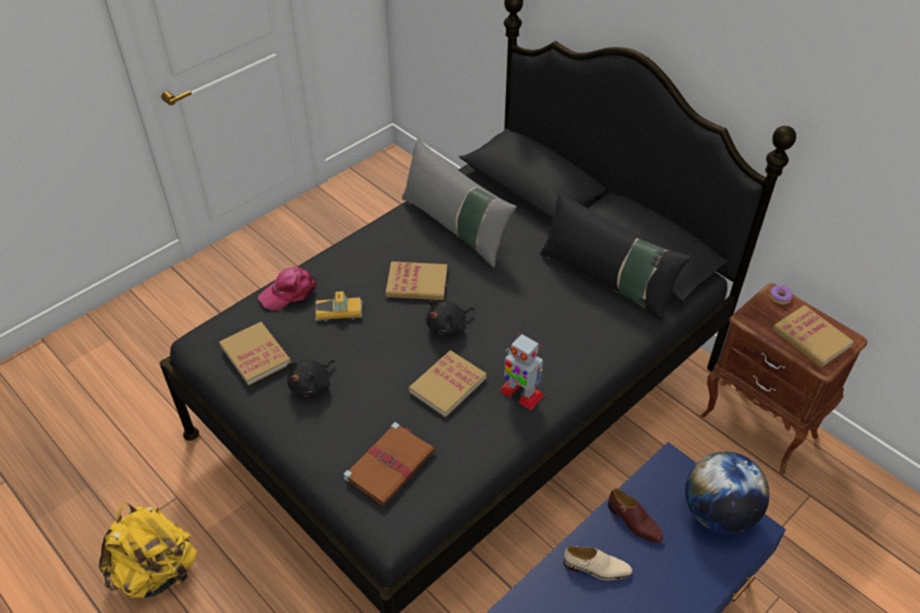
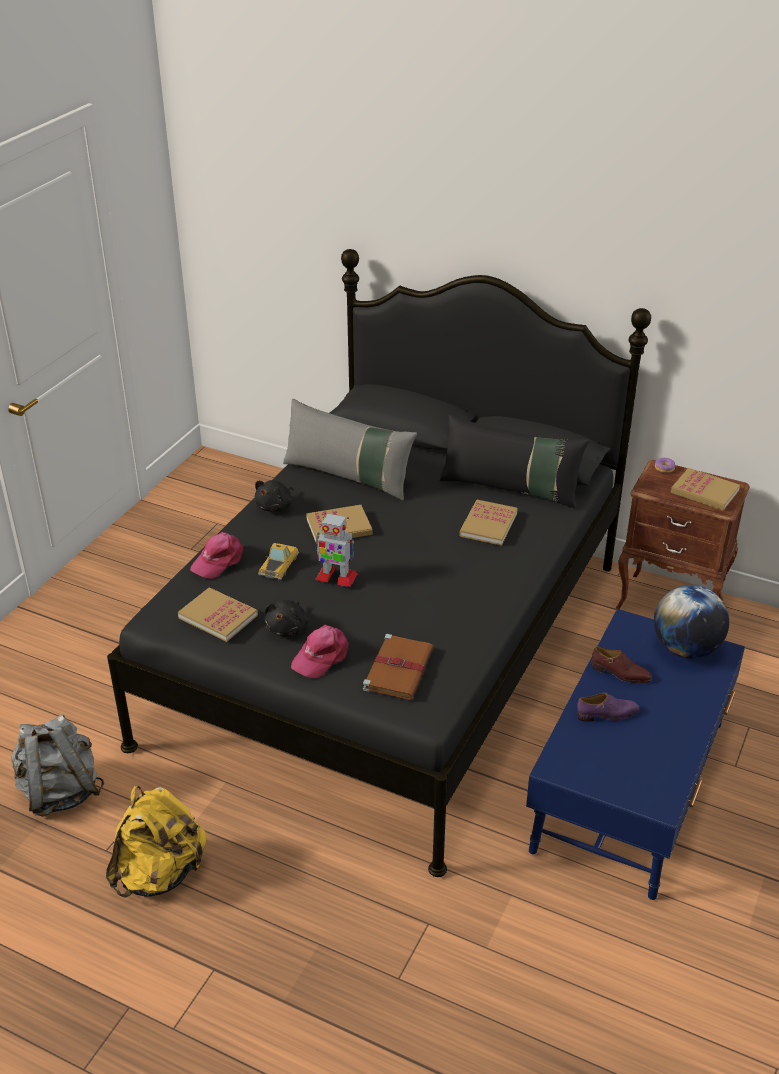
camera: 20 degrees left, 10 degrees down
(117, 461) = (60, 792): none -> grey backpack
(326, 427) = (321, 656): none -> pink cap
(339, 311) = (279, 564): toy car -> toy car turned 45 degrees counterclockwise
(447, 385) = (415, 598): book -> book (488, 525)
(448, 327) = (389, 554): black plush toy -> black plush toy (275, 506)
(520, 392) = (483, 588): toy robot -> toy robot (335, 576)
(597, 568) = (607, 714): beige shoe -> purple shoe

